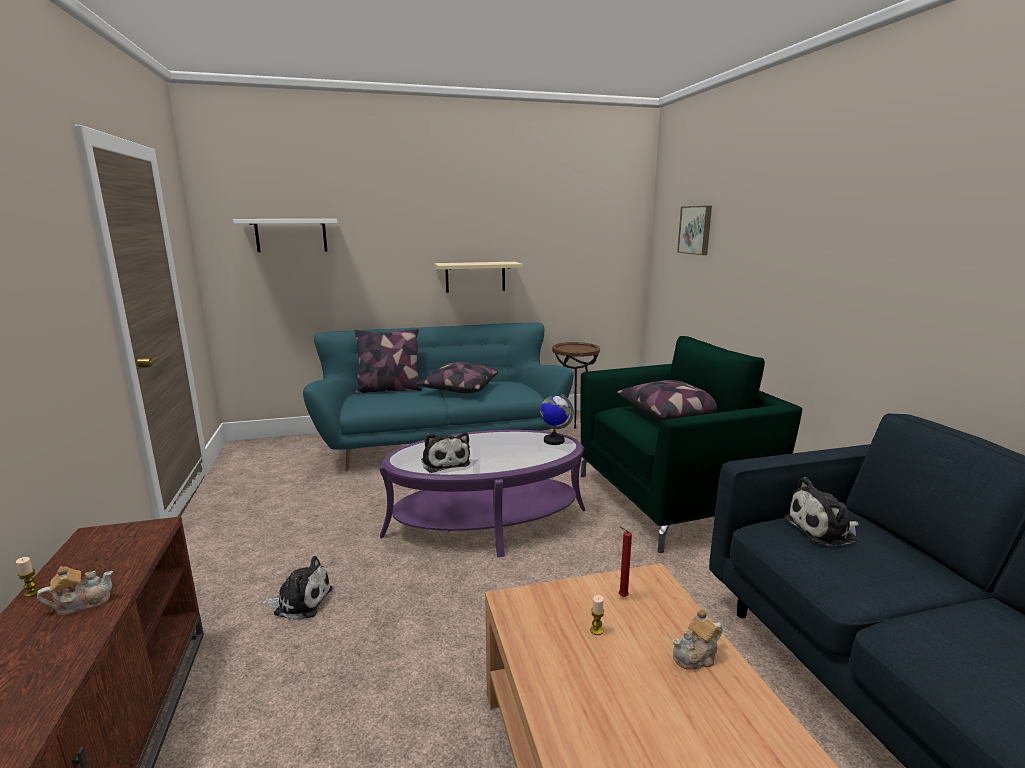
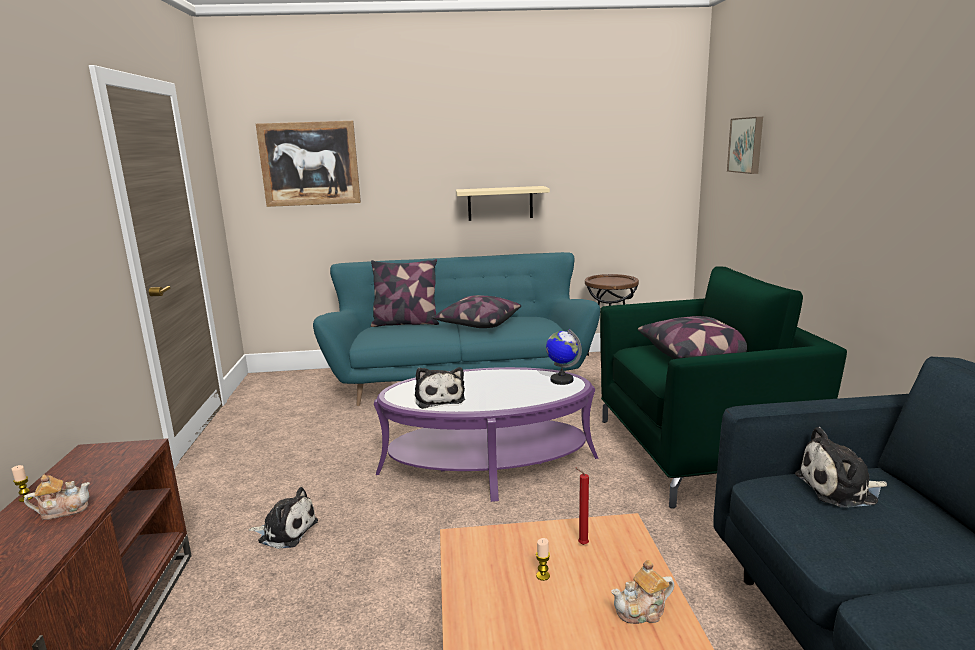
camera: 10 degrees right, 0 degrees up
(291, 235) = (309, 164): white shelf -> picture

